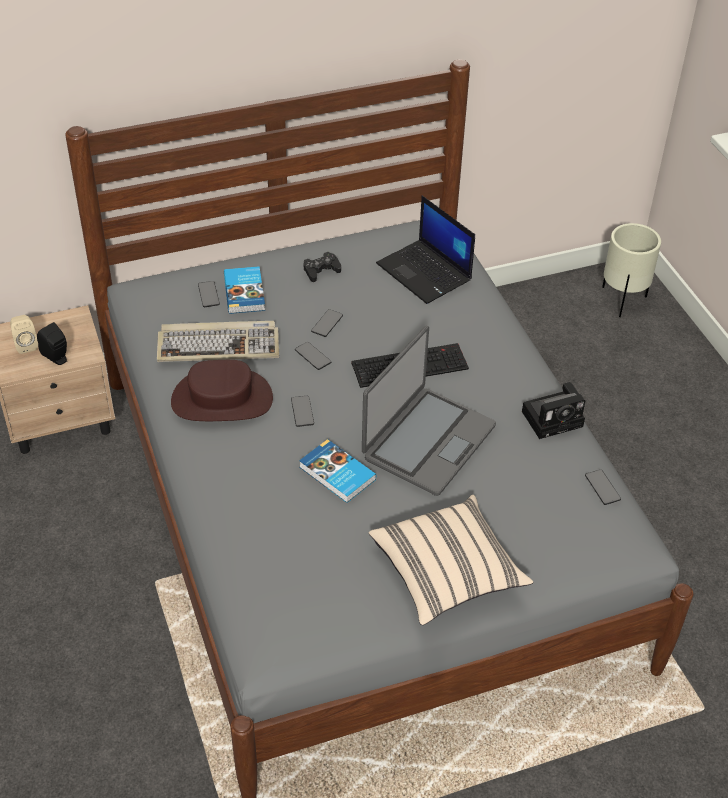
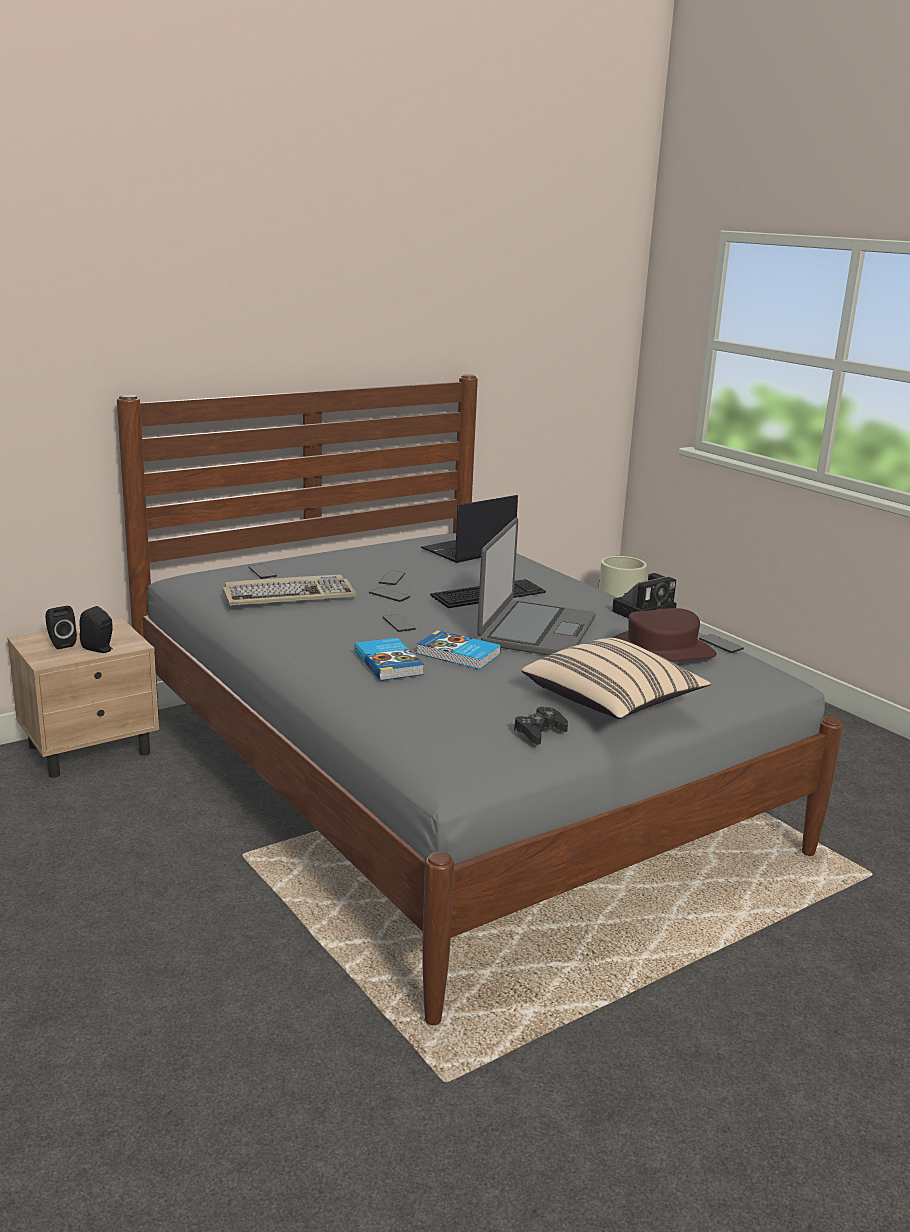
camera: 15 degrees left, 25 degrees down
(26, 344) = (60, 644): beige speaker -> black speaker
(221, 400) = (310, 623): brown hat -> brown hat (660, 653)
(245, 292) = (300, 568): book -> book (389, 663)
(321, 270) = (368, 555): black game controller -> black game controller (539, 732)
(425, 272) = (468, 550): laptop -> laptop turned 105 degrees clockwise

